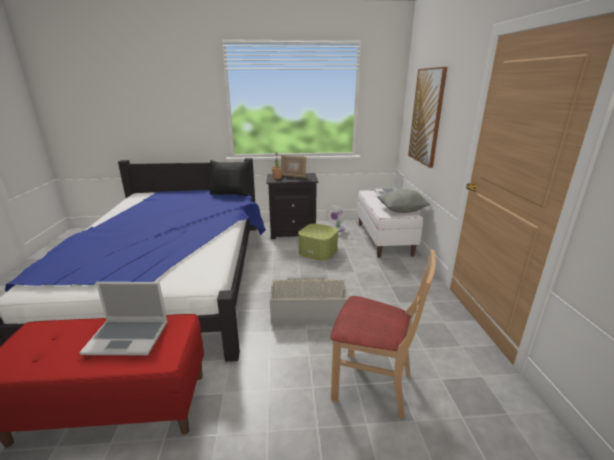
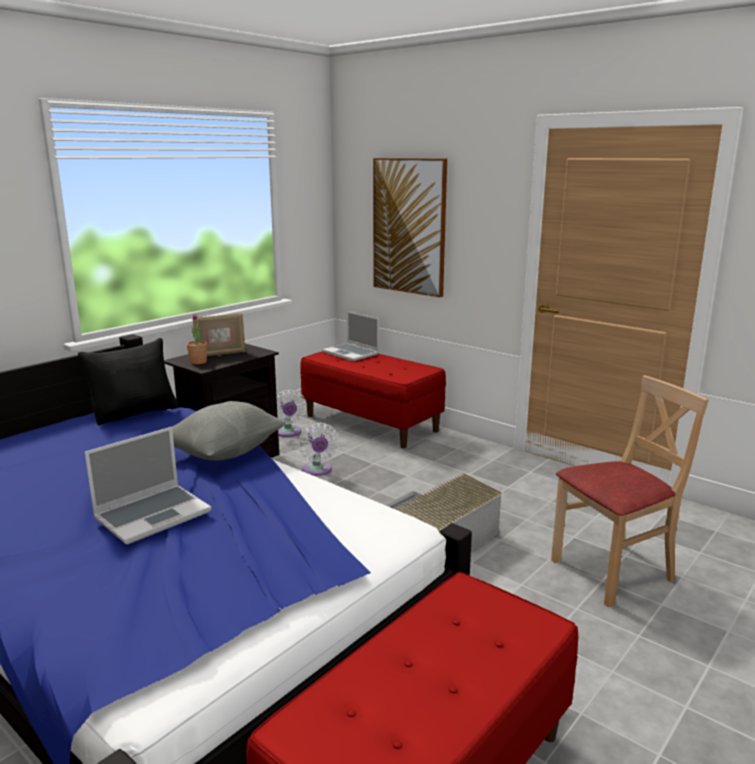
camera: 45 degrees left, 5 degrees down
(129, 337) = (451, 638): laptop -> laptop (153, 514)
(318, 251) = (317, 471): storage box -> white fan
(384, 239) = (371, 423): white bench -> red bench
(401, 210) = (409, 368): grey pillow -> grey pillow (224, 452)

